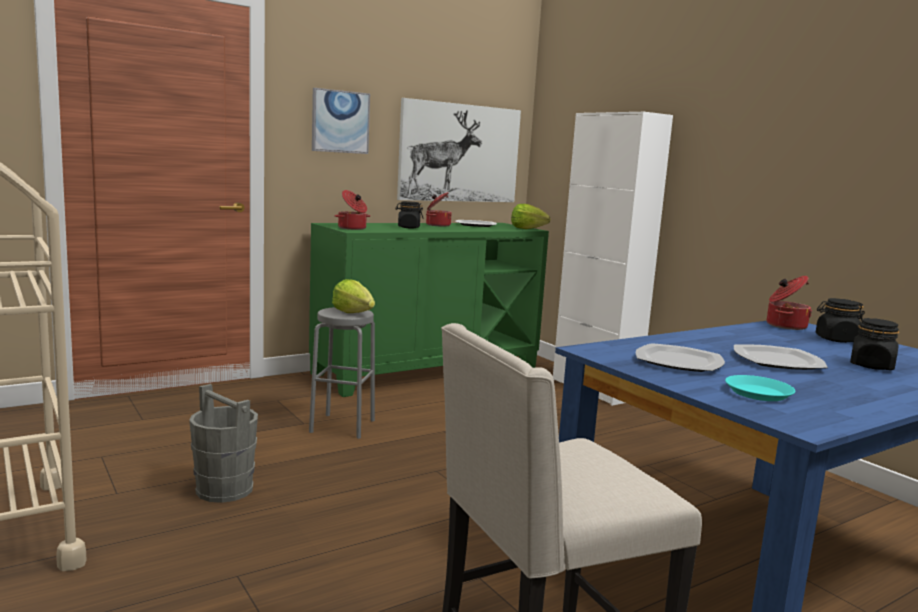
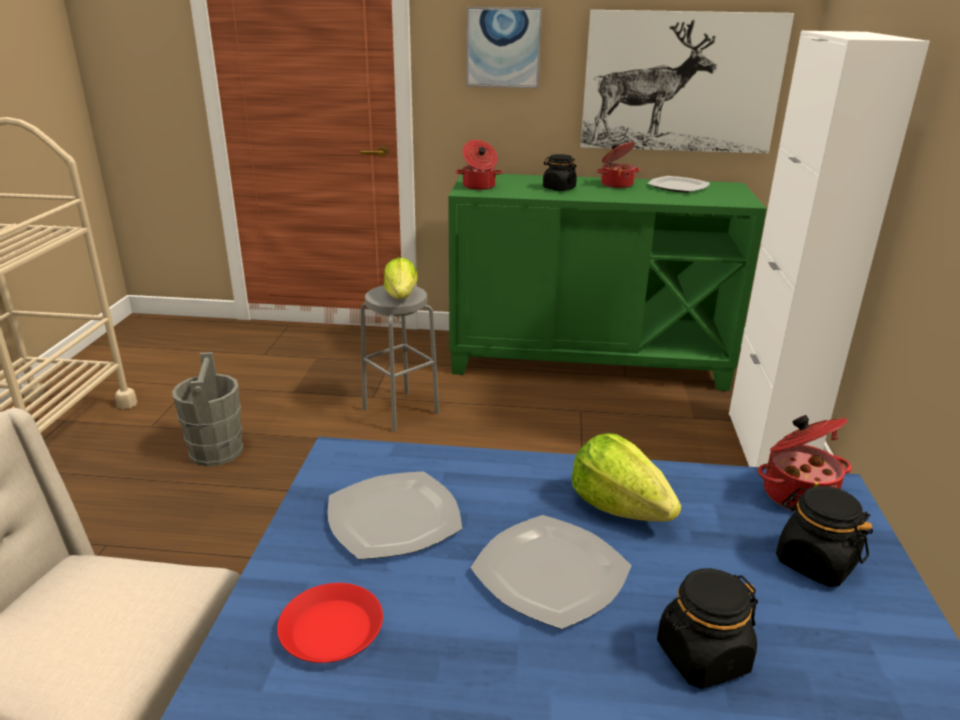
camera: 40 degrees right, 15 degrees up
(527, 228) = (740, 201): lettuce -> lettuce (619, 507)
(758, 393) = (332, 629): turquoise plate -> red plate

